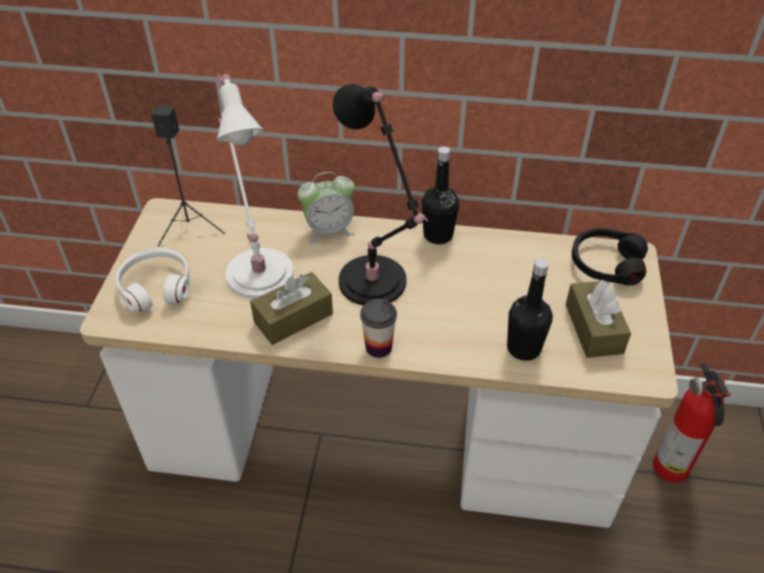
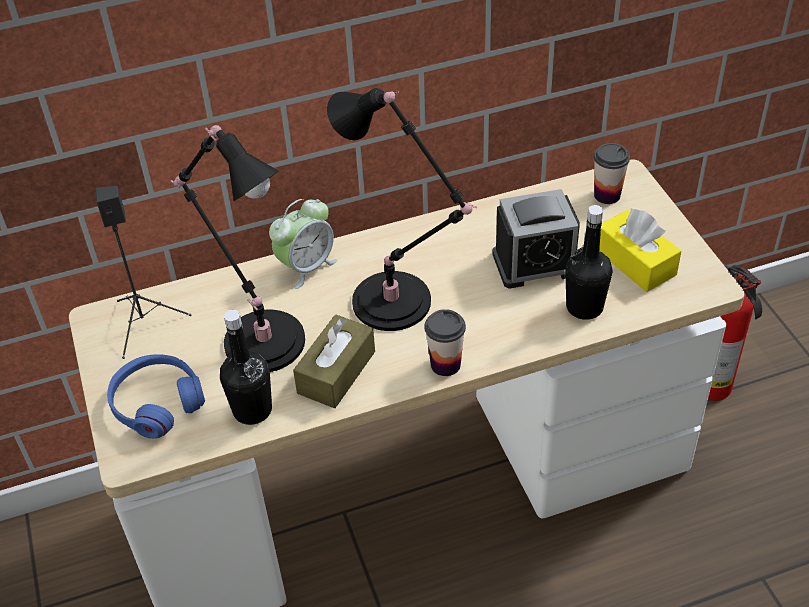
camera: 25 degrees left, 0 degrees up
(156, 287) = (157, 403): white headphones -> blue headphones
(258, 269) = (260, 338): white table lamp -> black table lamp
(438, 235) = (425, 228): black bottle -> black bottle (252, 410)
(507, 296) = (535, 263): none -> alarm clock
(593, 328) = (635, 262): brown tissue box -> yellow tissue box
(606, 264) = (607, 195): black headphones -> cup

